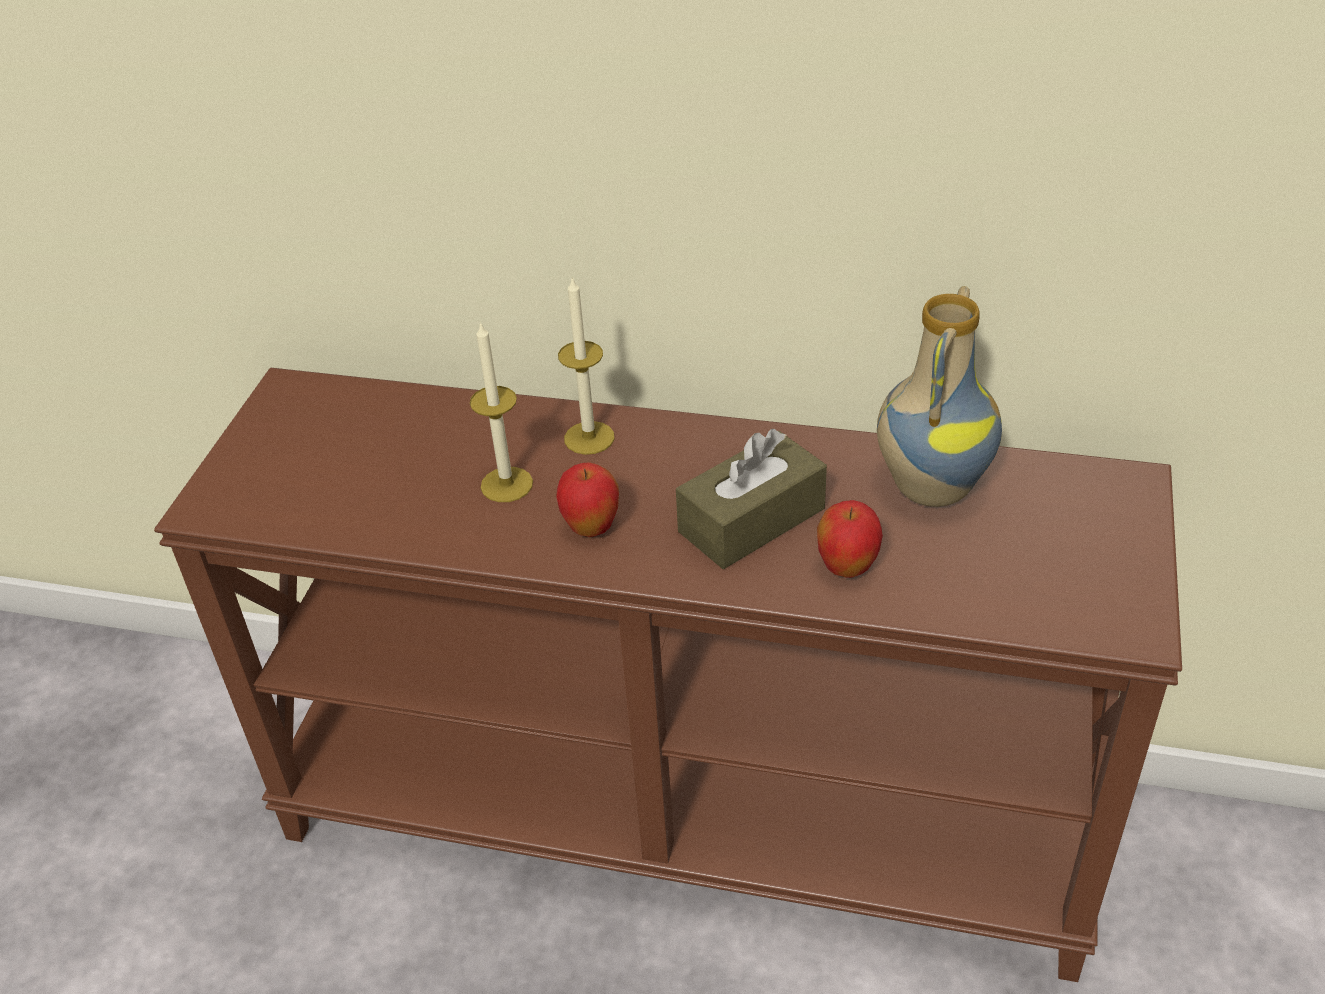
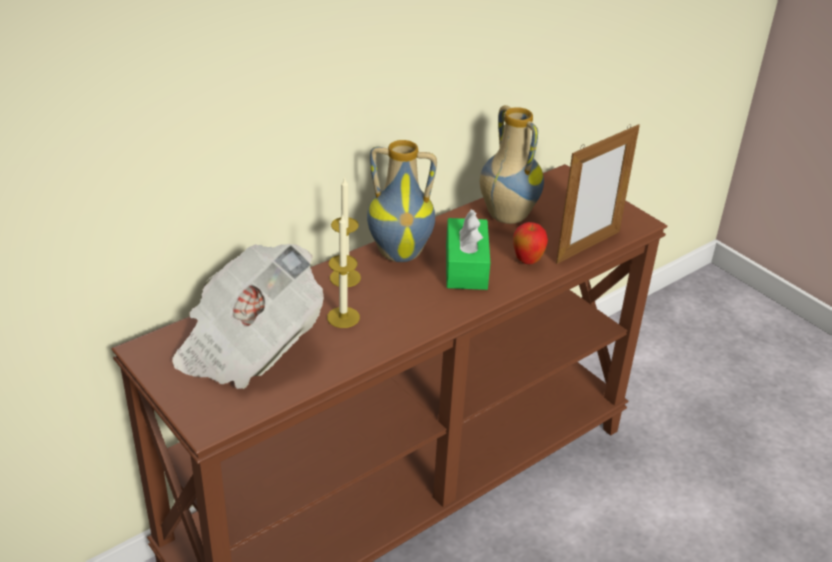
camera: 55 degrees left, 5 degrees down
(369, 449) = (248, 346): none -> newspaper
(591, 528) = (411, 309): apple -> none
(704, 448) = (400, 252): none -> vase
(751, 520) = (466, 266): brown tissue box -> green tissue box
(975, 610) = (588, 247): none -> picture frame

